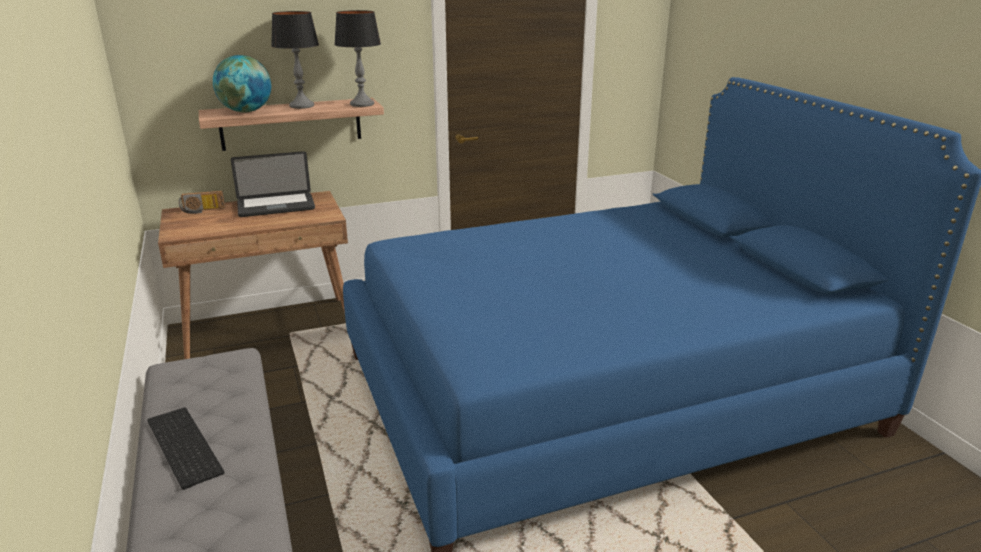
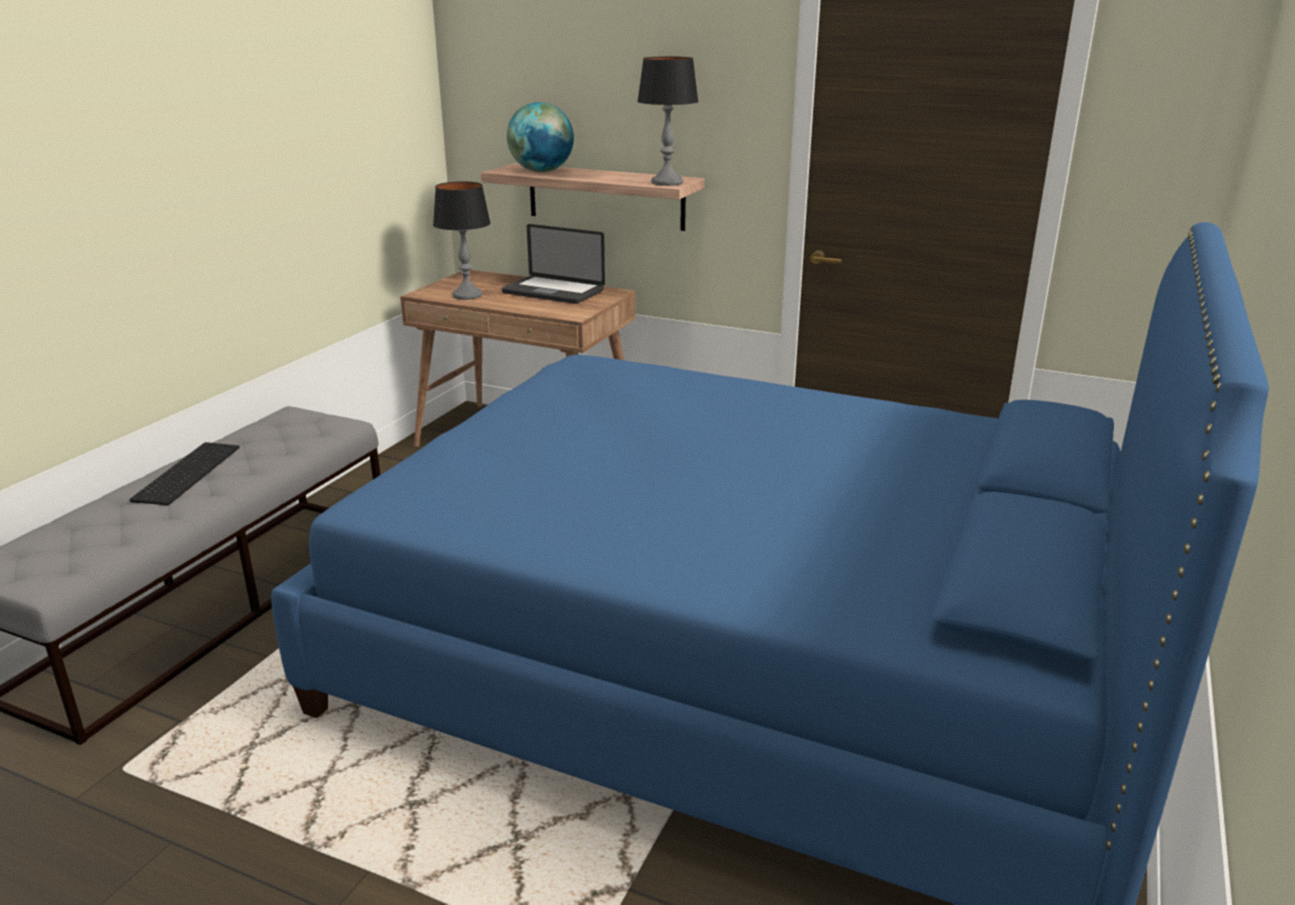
camera: 45 degrees right, 0 degrees up
(203, 211) = (489, 279): radio -> none
(302, 106) = (606, 174): table lamp -> table lamp (467, 295)

